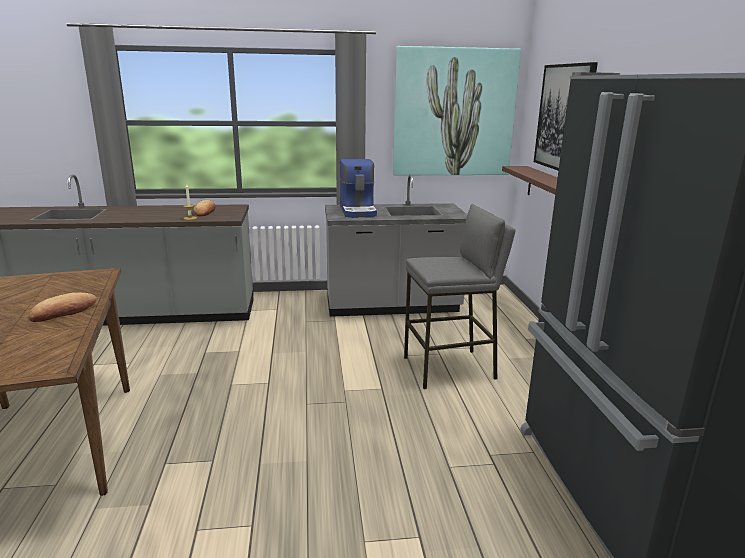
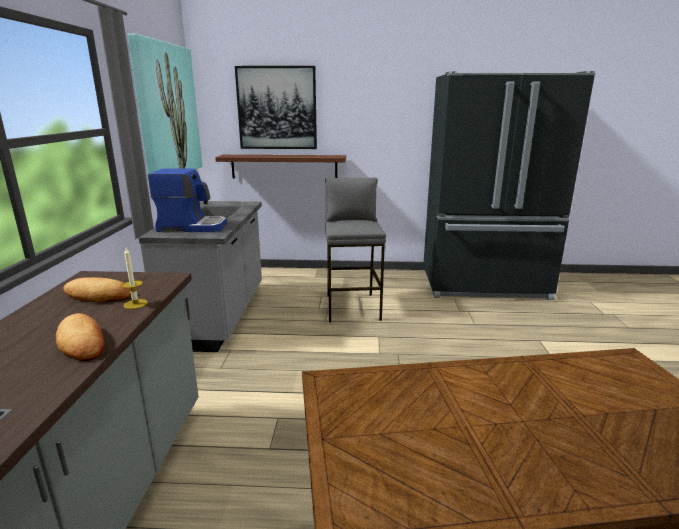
camera: 80 degrees left, 0 degrees up
(64, 312) = (493, 385): bread -> bread (82, 342)

